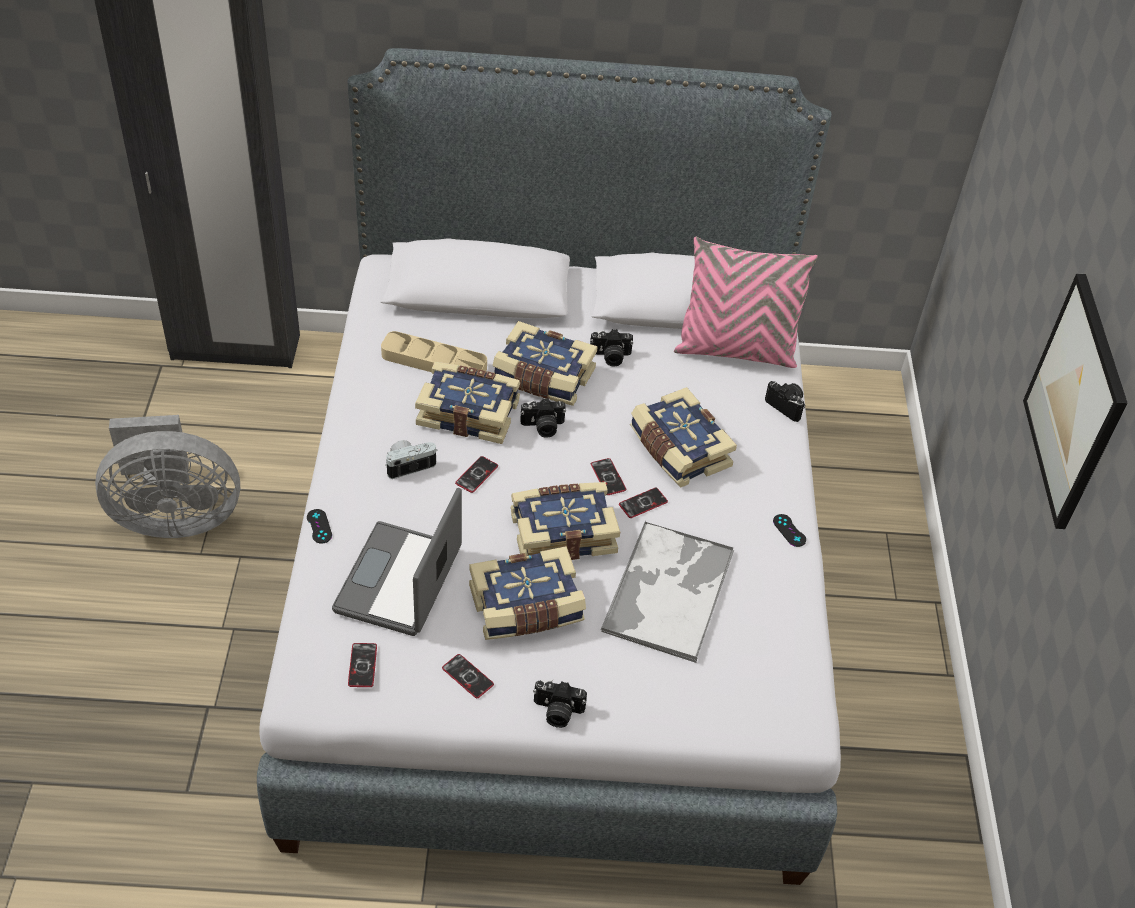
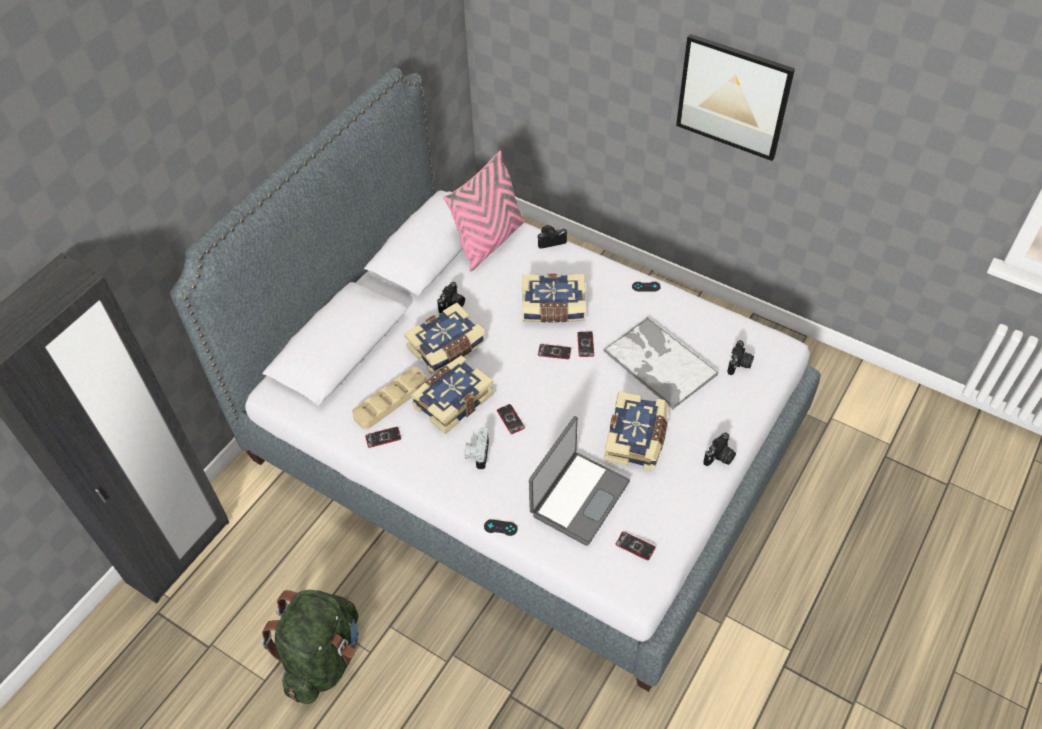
camera: 55 degrees left, 5 degrees up
(174, 516) = (323, 657): grey fan -> green backpack
(401, 581) = (578, 497): laptop -> laptop turned 105 degrees counterclockwise
(467, 676) = (671, 492): phone -> phone (383, 437)
(543, 427) = (491, 366): camera -> camera (739, 364)
(562, 532) = (586, 394): book -> none

